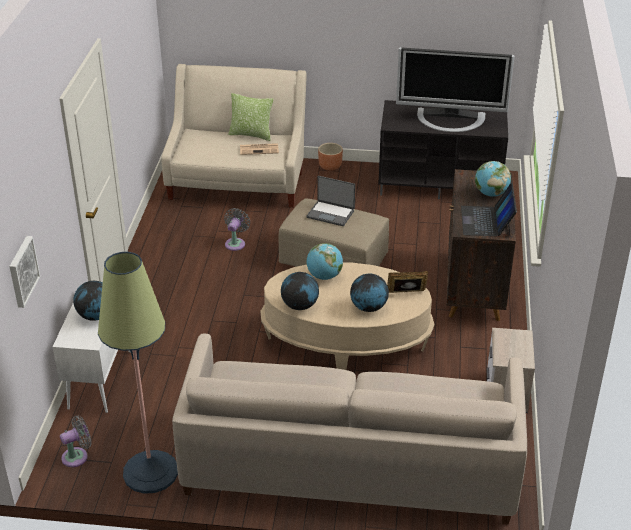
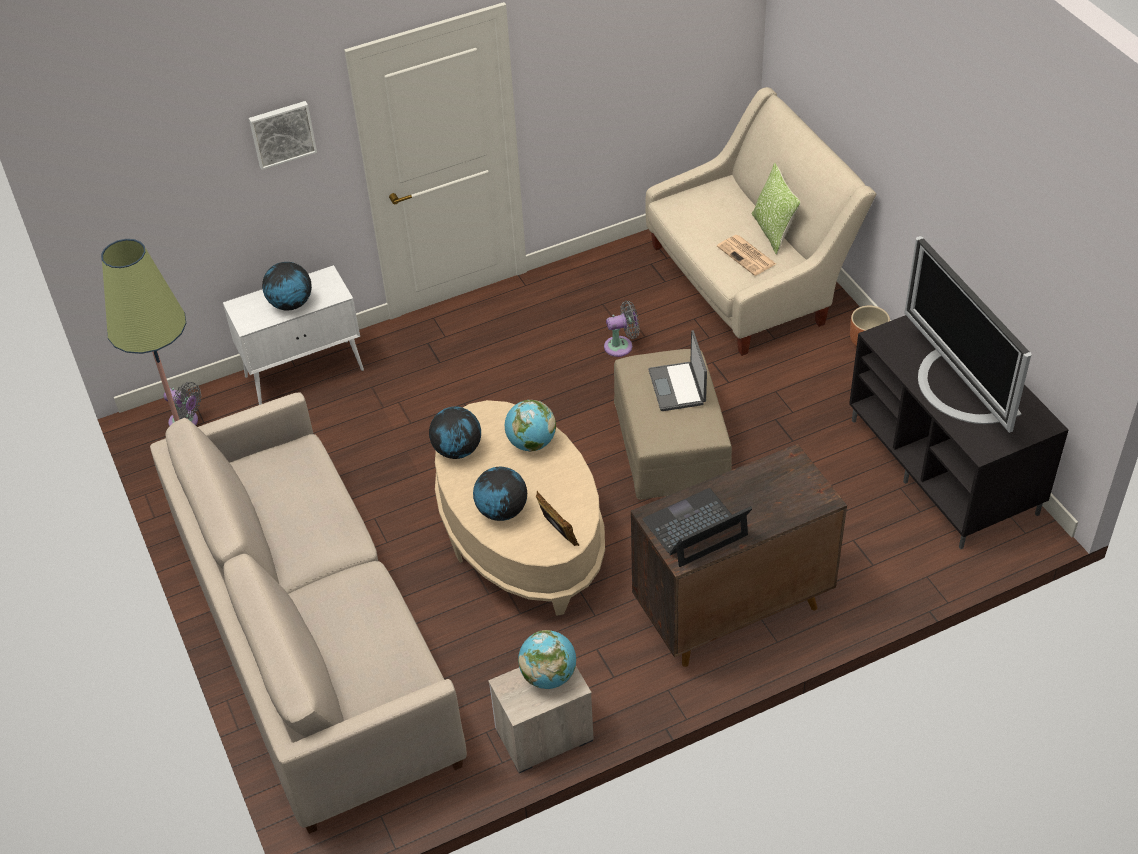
camera: 60 degrees right, 10 degrees up
(22, 271) = (170, 205): picture -> picture (282, 133)
(491, 193) = (769, 505): globe -> globe (548, 676)

